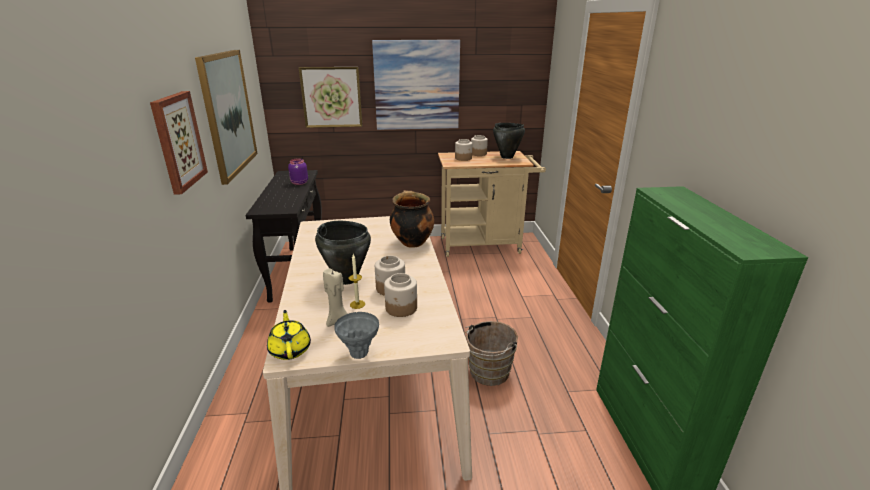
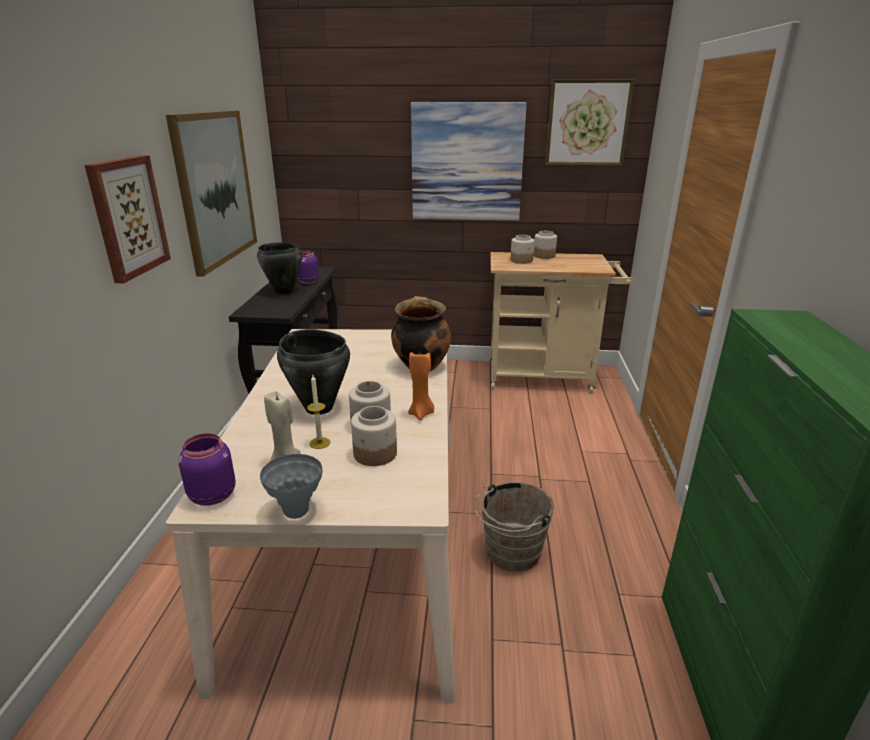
camera: 10 degrees right, 0 degrees up
(290, 349) = (212, 495): yellow teapot -> purple jar
(331, 97) = (358, 175): picture -> picture (587, 123)
(424, 277) = (421, 414): none -> orange candle
(507, 157) = (581, 261): black cooking pot -> black cooking pot (284, 292)

